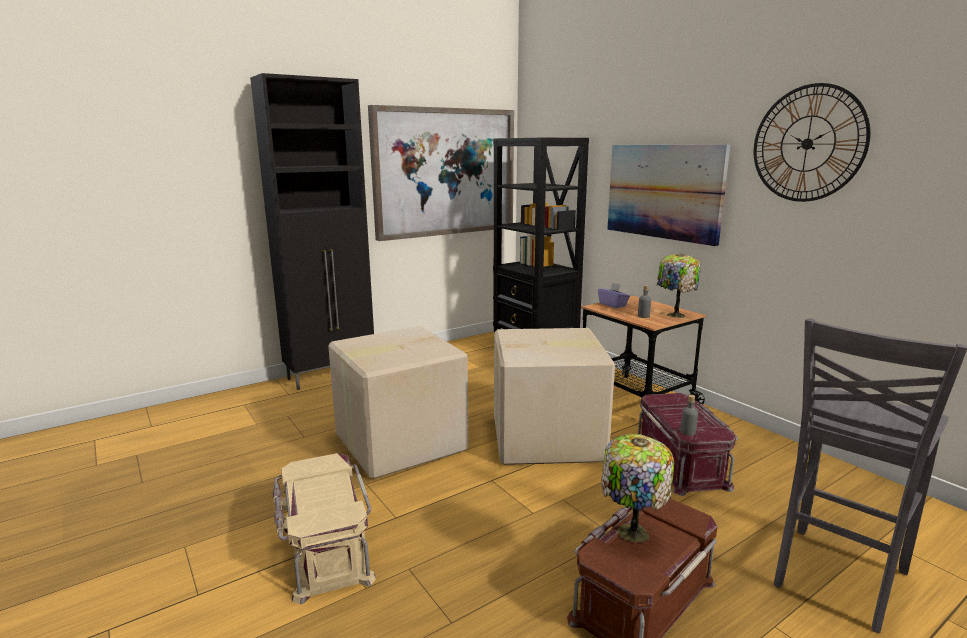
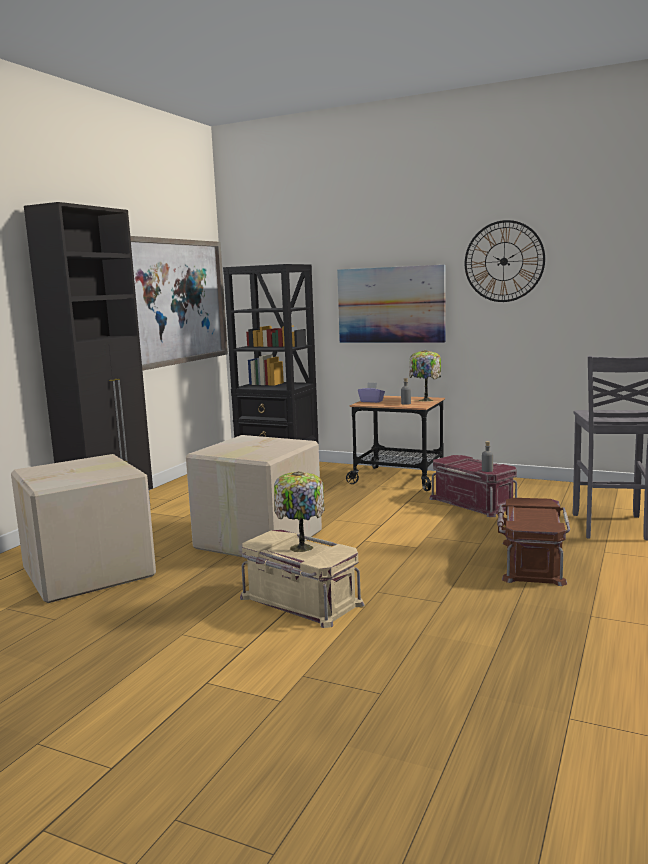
camera: 30 degrees left, 5 degrees down
(548, 439) = (371, 512): cardboard box -> cardboard box (90, 572)
(631, 534) = (521, 515): table lamp -> table lamp (300, 548)

